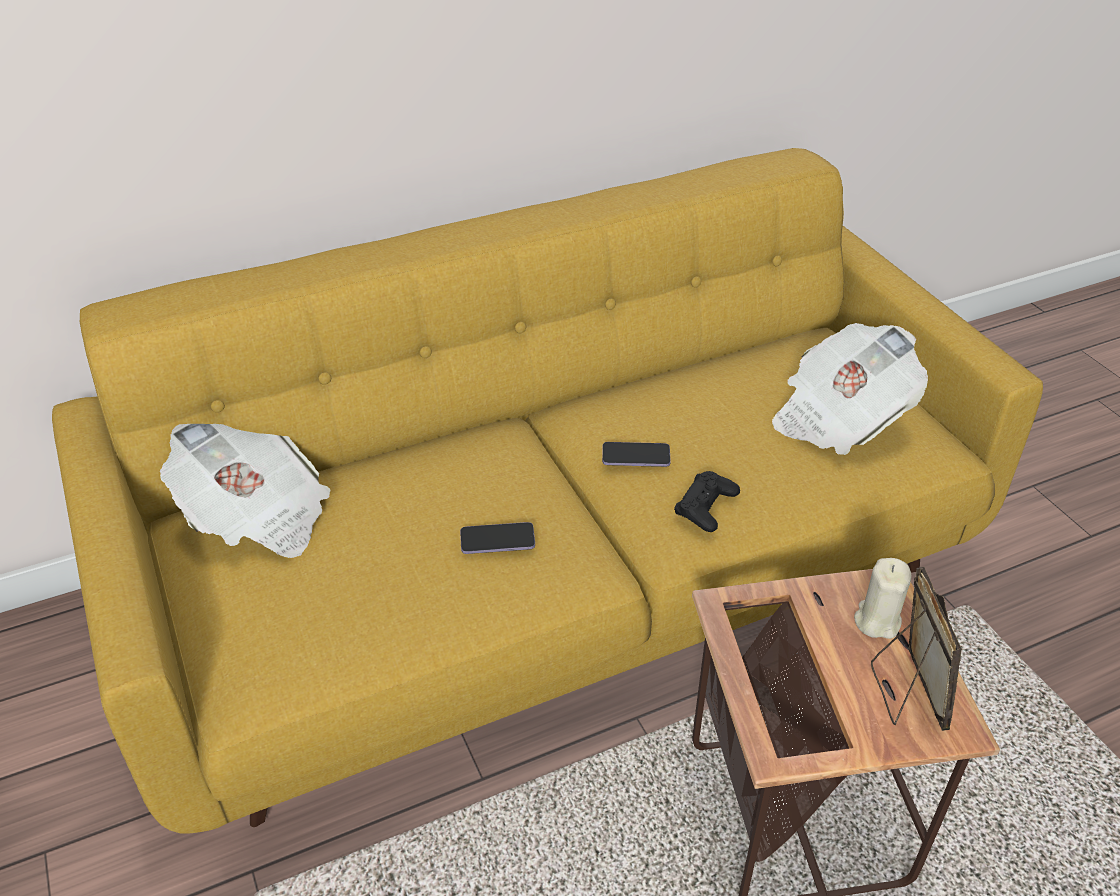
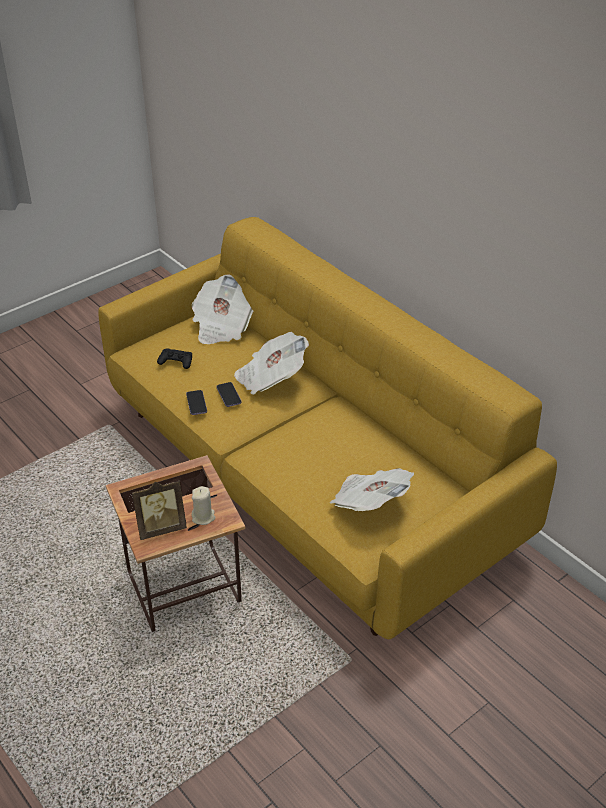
camera: 75 degrees right, 0 degrees up
(471, 472) = (271, 378): none -> newspaper
(636, 456) = (305, 430): phone -> phone (196, 403)
(706, 506) = (276, 460): black game controller -> black game controller (176, 361)

